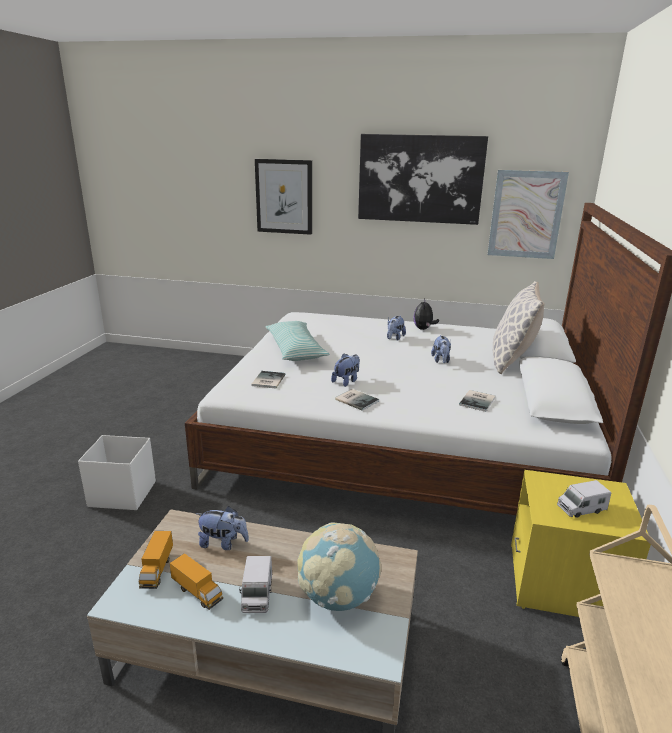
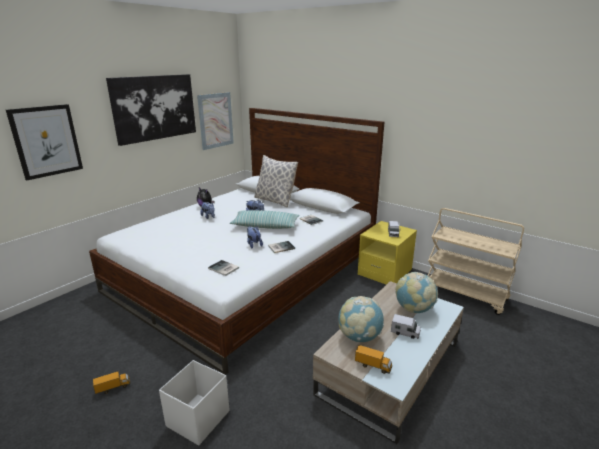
camera: 65 degrees left, 0 degrees up
(197, 592) = (397, 353): toy truck -> toy truck (113, 388)
(223, 543) = (359, 337): plush toy -> globe
(295, 350) = (183, 250): pillow -> pillow (265, 226)

